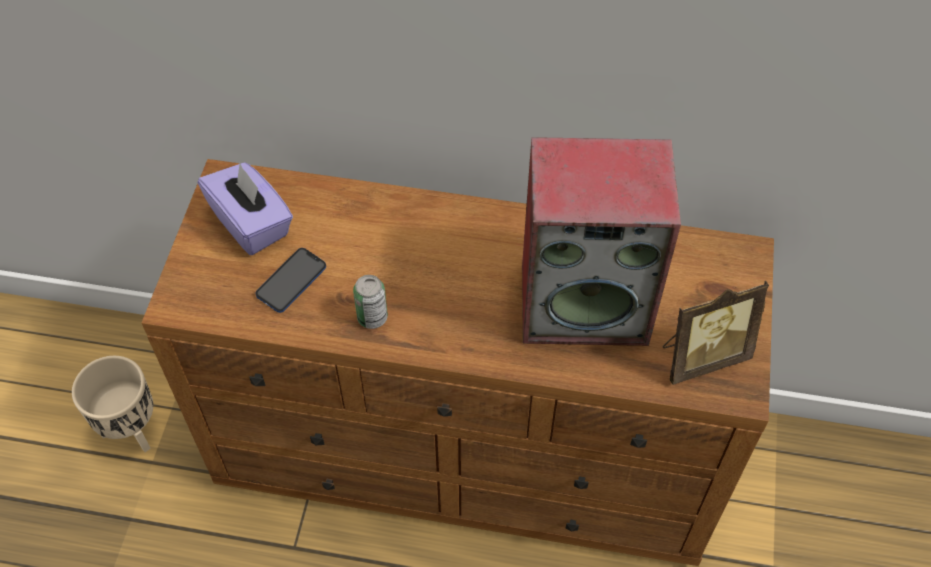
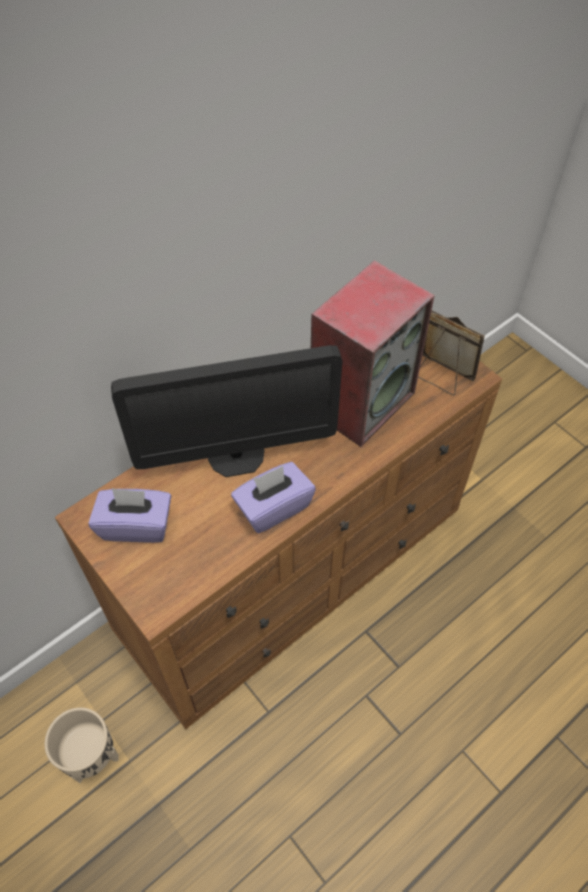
camera: 50 degrees left, 0 degrees up
(291, 281) = (204, 532): phone -> none
(372, 317) = (273, 507): can -> purple tissue box
(404, 243) = (236, 455): none -> monitor
(701, 356) = (441, 376): picture frame -> picture frame turned 75 degrees counterclockwise

